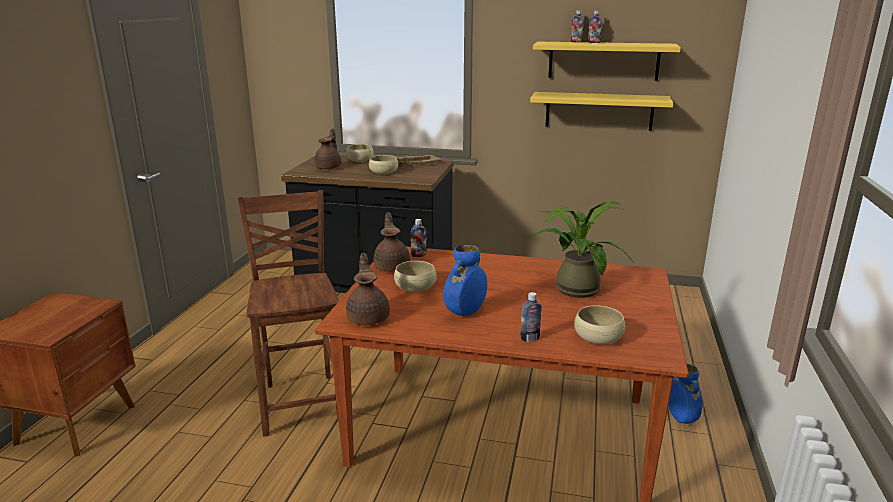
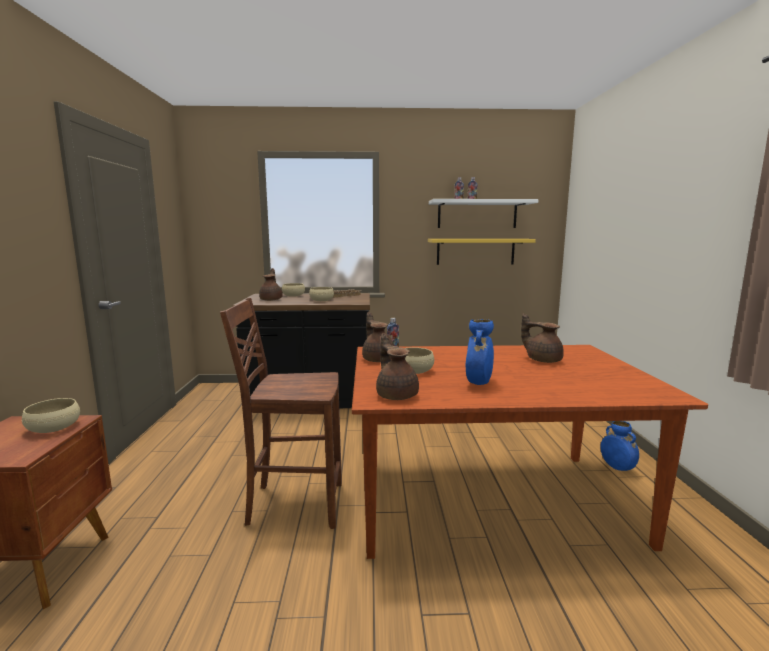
camera: 15 degrees left, 10 degrees down
(302, 402) = (294, 504): brown chair -> brown chair turned 60 degrees counterclockwise
(530, 339) = (556, 395): bottle -> none
(574, 287) = (542, 360): potted plant -> brown teapot
(598, 337) = (607, 388): beige bowl -> beige bowl (53, 427)
(603, 61) = (477, 214): yellow shelf -> white shelf

